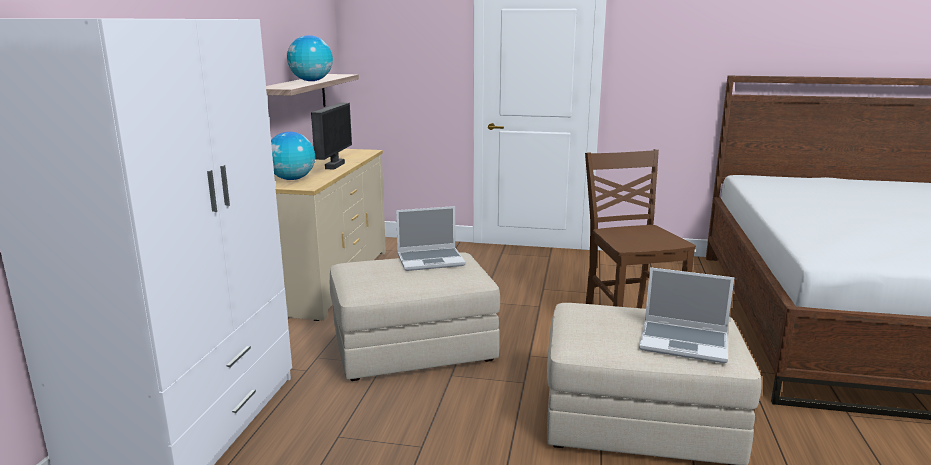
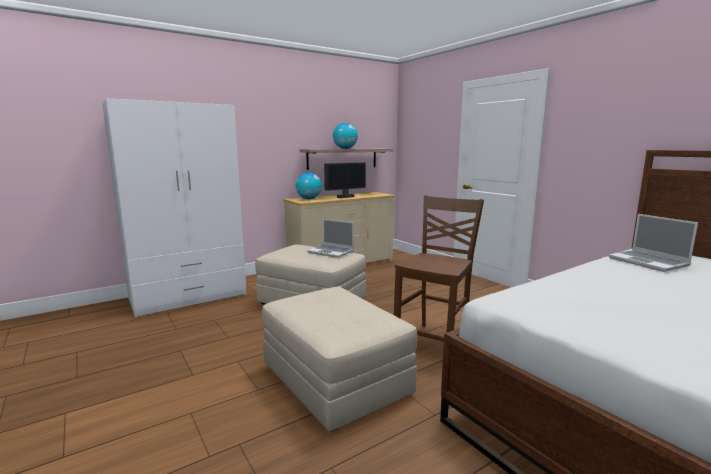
camera: 45 degrees right, 5 degrees down
(684, 343) = (331, 322): laptop -> laptop (649, 262)

